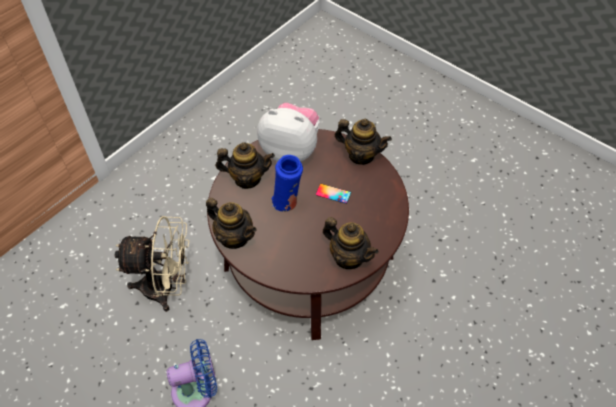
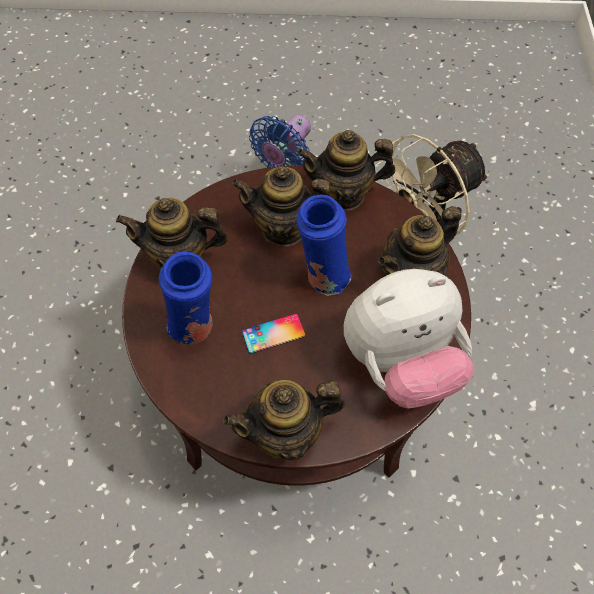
camera: 140 degrees right, 5 degrees up
(282, 239) = (284, 228): none -> teapot
(367, 218) = (195, 328): none -> blue vase

